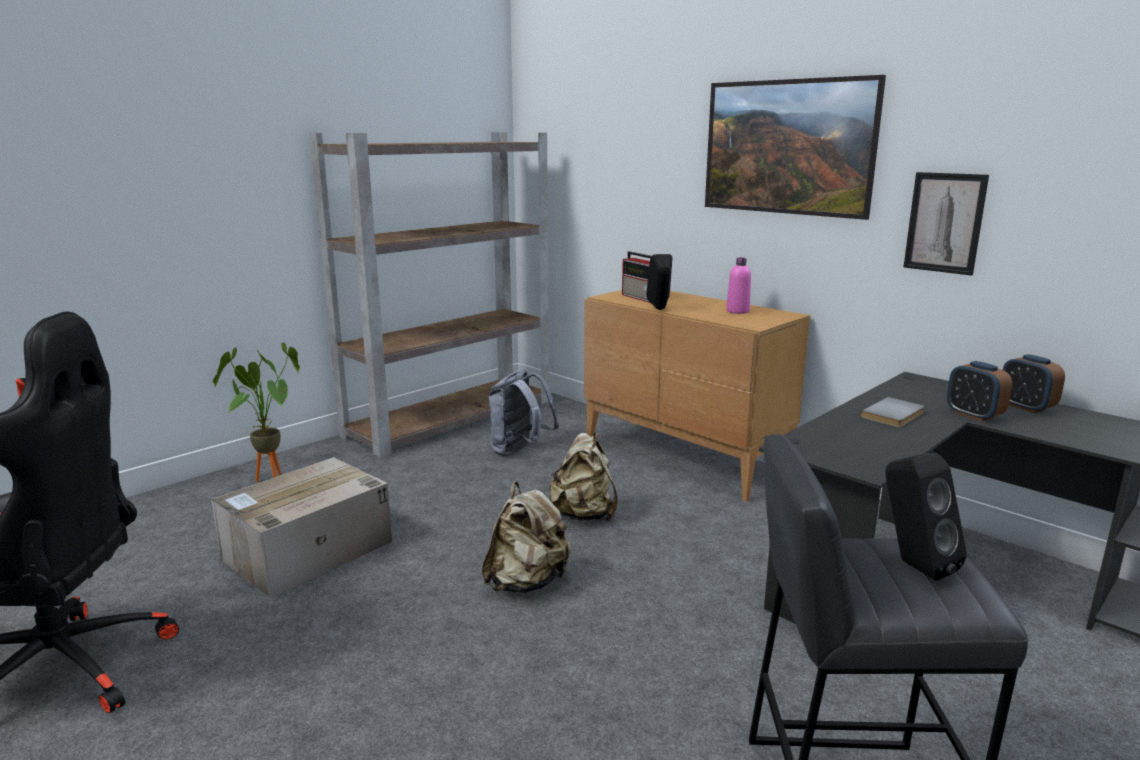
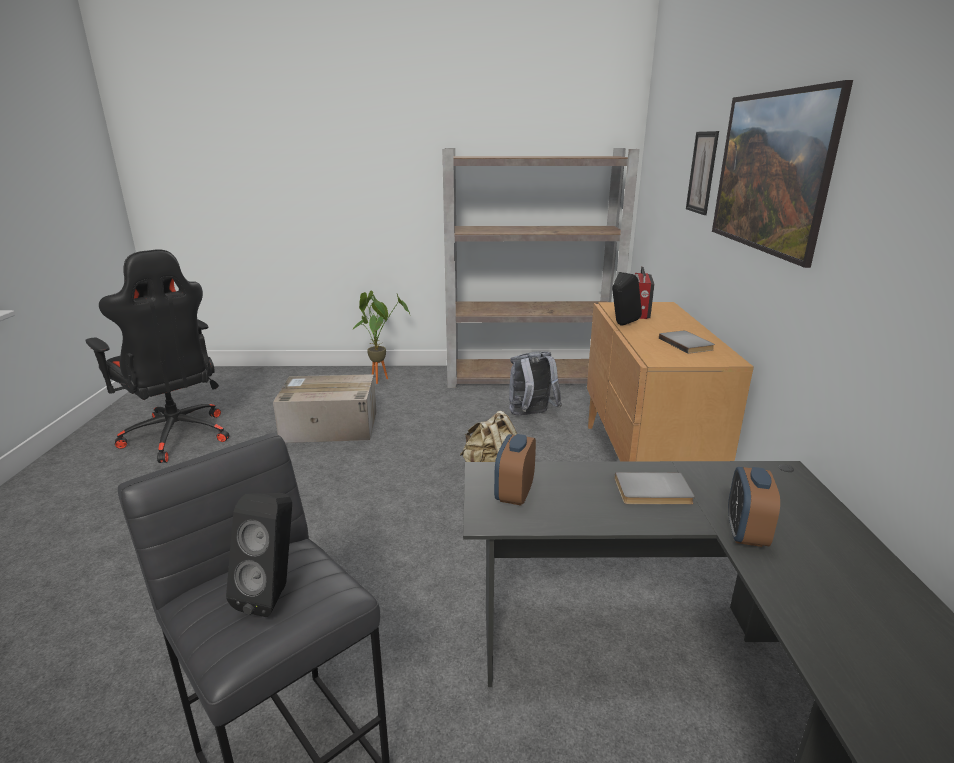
camera: 45 degrees right, 5 degrees up
(527, 582) = (387, 500): beige backpack -> none
(737, 311) = (687, 344): pink bottle -> grey book
(944, 223) = (868, 286): picture -> picture (702, 172)
(1026, 407) = (848, 559): alarm clock -> alarm clock (514, 494)

